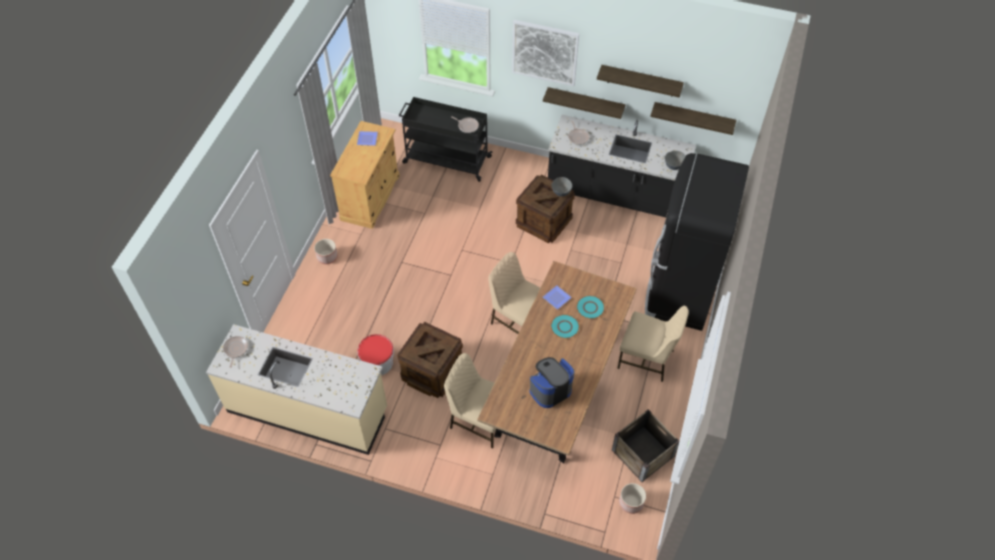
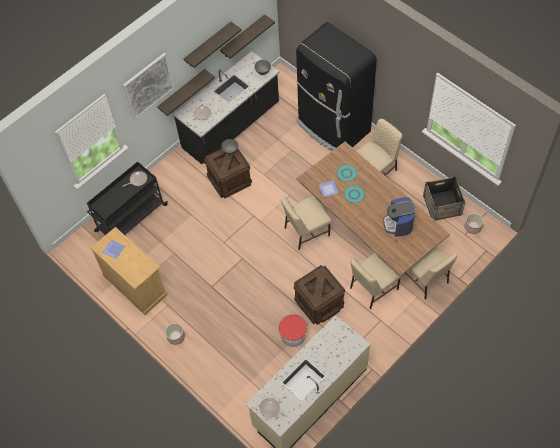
camera: 60 degrees left, 5 degrees up
(523, 474) = (425, 279): none -> beige chair

